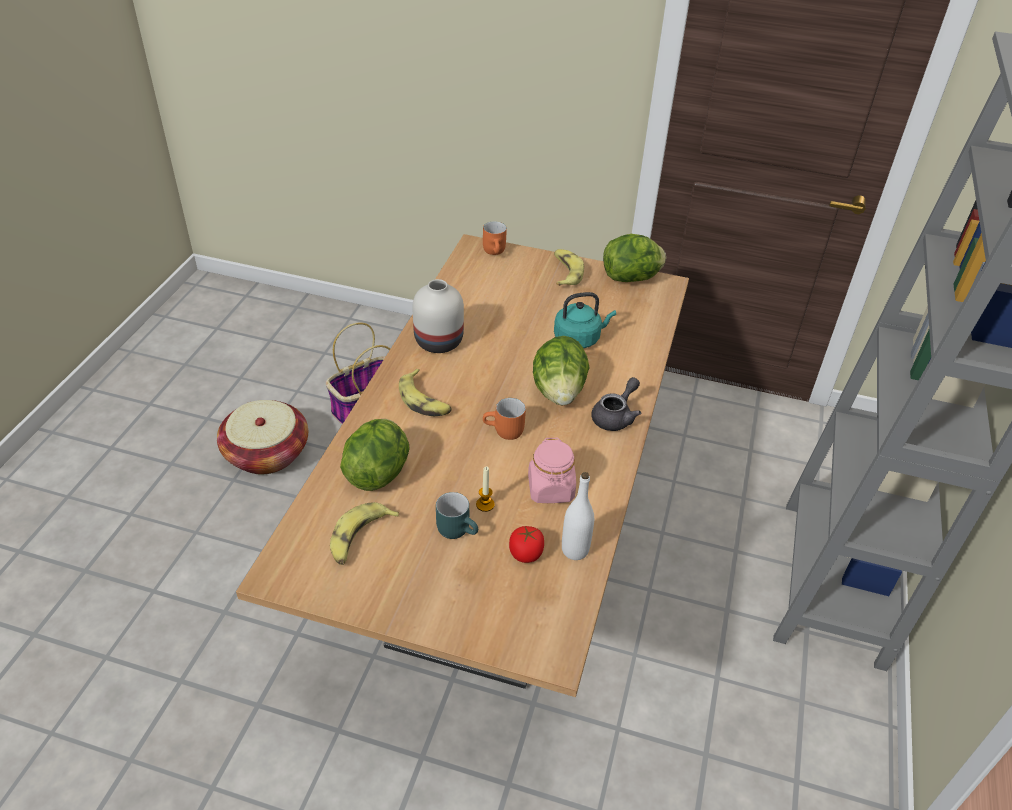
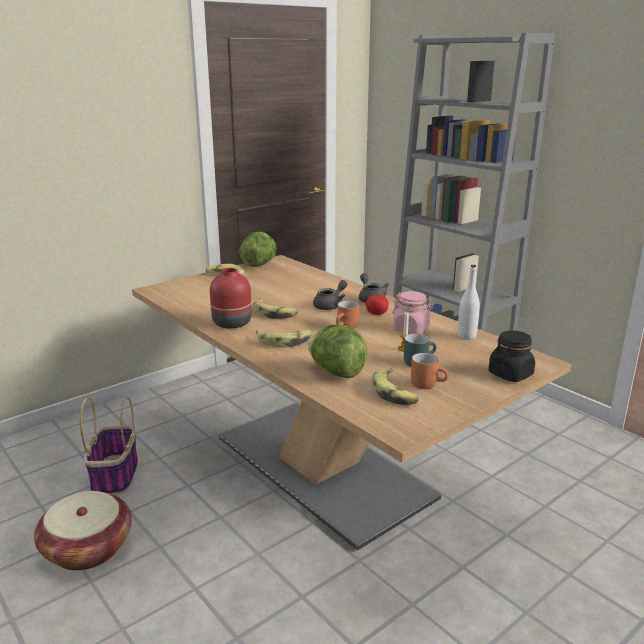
camera: 55 degrees left, 20 degrees down
(440, 342) = (233, 323): white vase -> red vase
(489, 630) = (510, 374): none -> black jar
(492, 359) = (274, 314): none -> banana
(496, 251) = (170, 286): orange mug -> orange mug (428, 384)
(526, 553) = (457, 349): tomato -> tomato (377, 313)
(559, 391) = (330, 305): lettuce -> grey teapot
(579, 339) = (292, 289): turquoise kettle -> none

